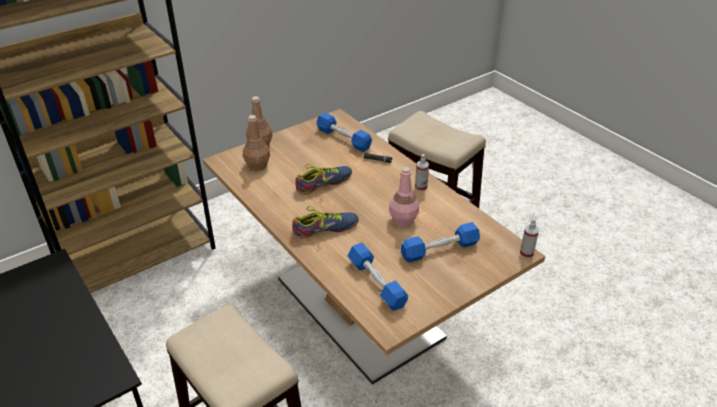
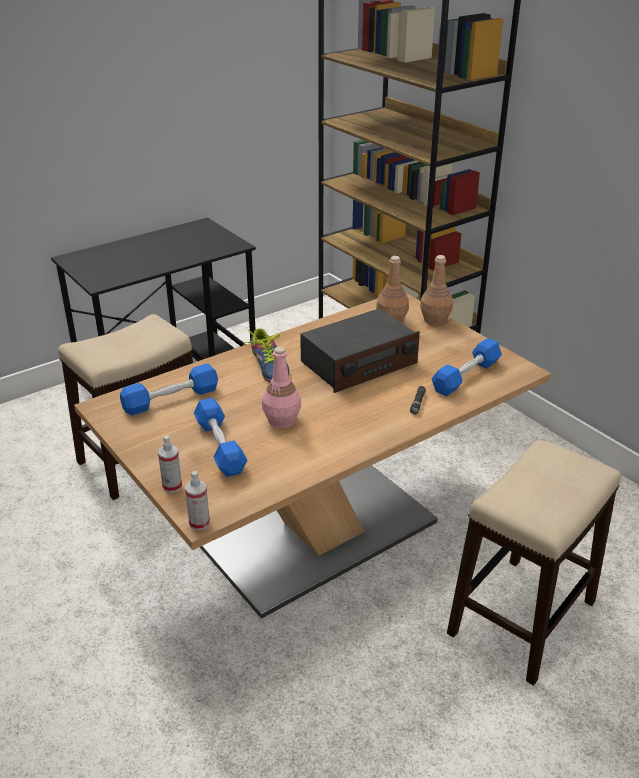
camera: 90 degrees right, 5 degrees down
(323, 183) = (359, 363): shoe -> radio
(421, 187) = (355, 437): spray bottle -> spray bottle (172, 486)

